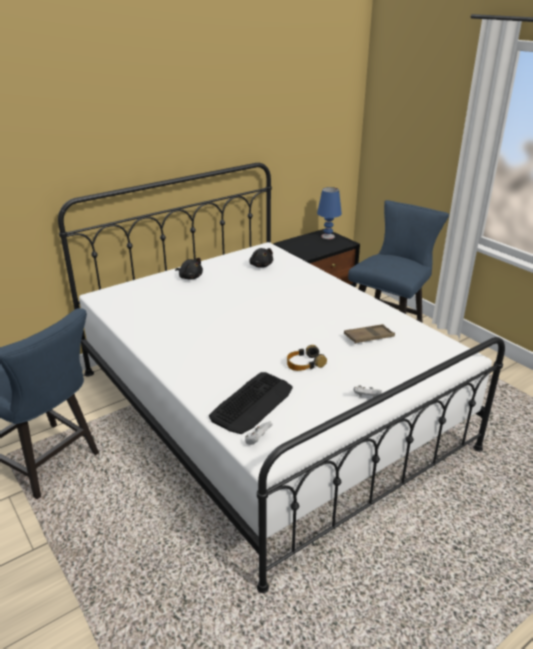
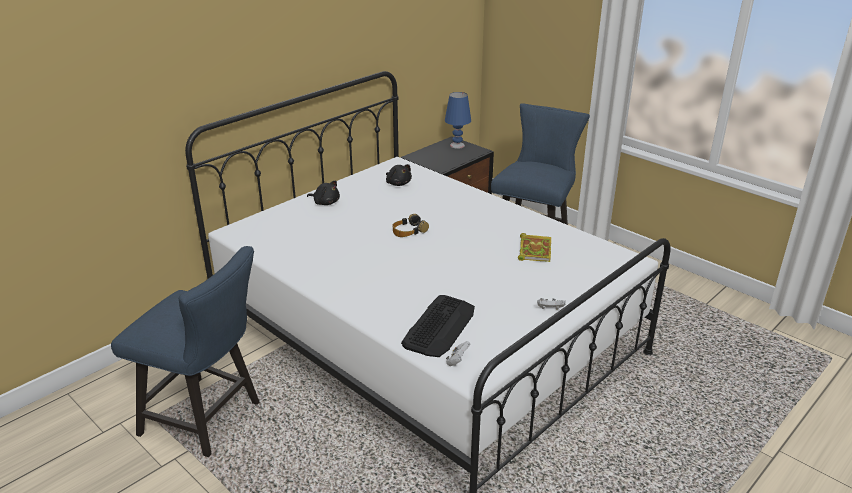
camera: 10 degrees left, 0 degrees up
(305, 363) = (479, 282): headphones -> headphones (409, 231)
(369, 337) = (534, 250): brown tray -> book

